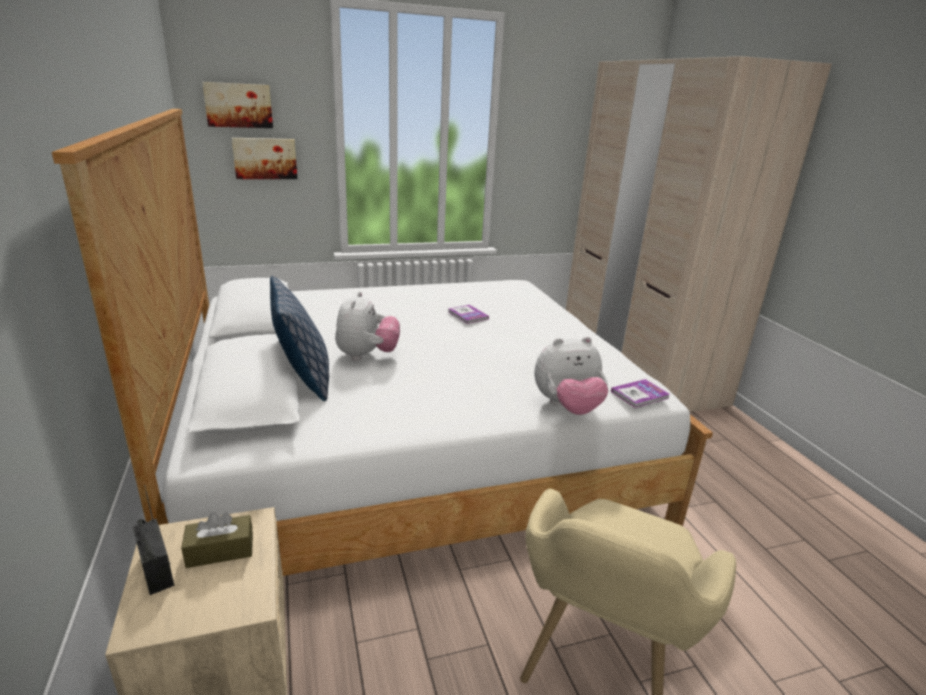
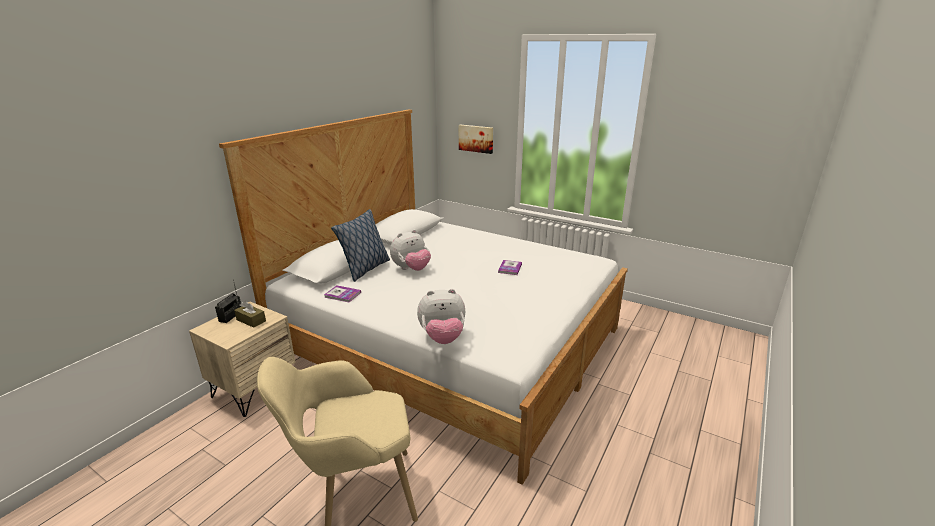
camera: 50 degrees right, 0 degrees up
(239, 105) = (465, 105): picture -> none
(567, 407) = (442, 338): plush toy -> plush toy turned 45 degrees counterclockwise
(637, 364) = (716, 376): beige wardrobe -> none
(639, 395) = (497, 354): book -> book (342, 295)

